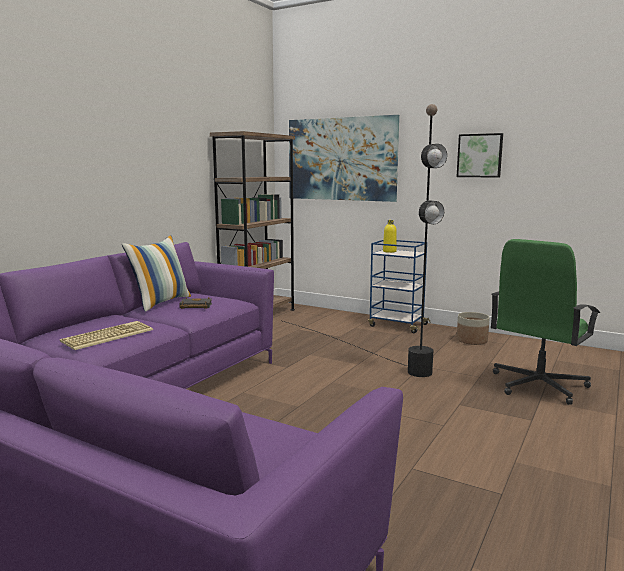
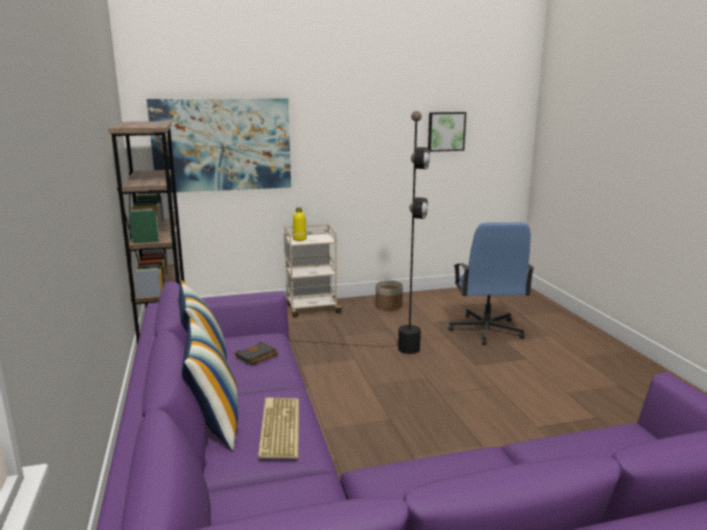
camera: 45 degrees left, 5 degrees up
(92, 324) = (214, 423): none -> pillow
(397, 325) = (312, 309): blue cart -> beige cart
(480, 155) = (369, 139): picture -> picture (446, 131)
(537, 385) = (486, 330): green office chair -> blue office chair

